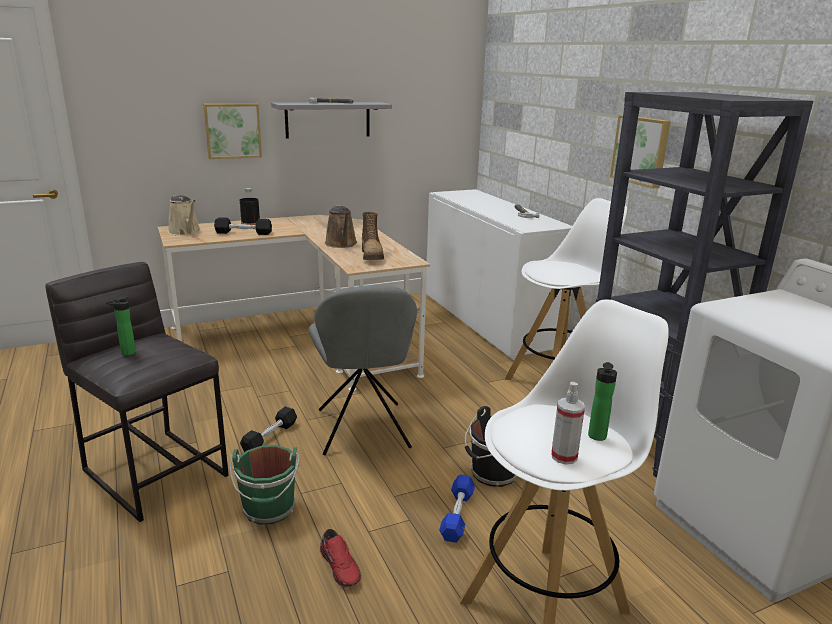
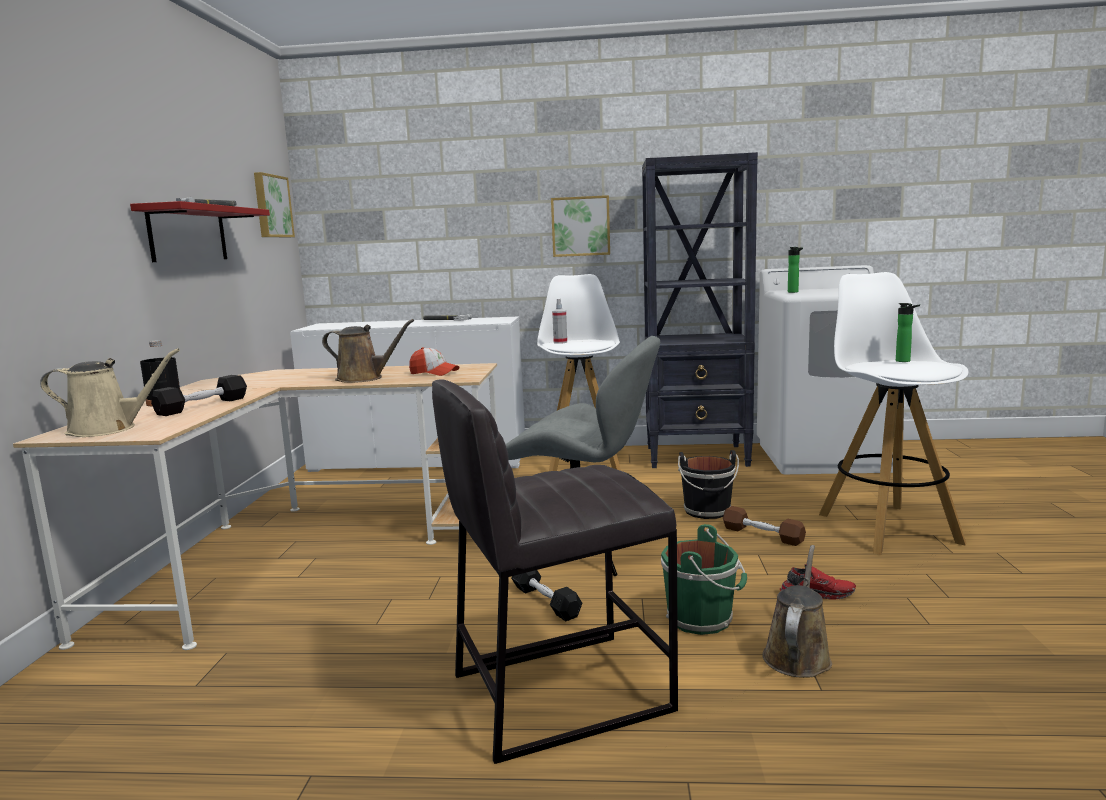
camera: 60 degrees left, 10 degrees down
(126, 353) = (560, 490): bottle -> bottle (794, 292)
(225, 567) = (797, 655): none -> brown watering can
(232, 130) = (92, 249): picture -> picture (271, 206)
(328, 119) = (188, 234): grey shelf -> red shelf
(372, 256) = (434, 373): boot -> cap
(457, 515) = (762, 535): blue dumbbell -> brown dumbbell
(564, 456) = (935, 365): spray bottle -> spray bottle (560, 342)

